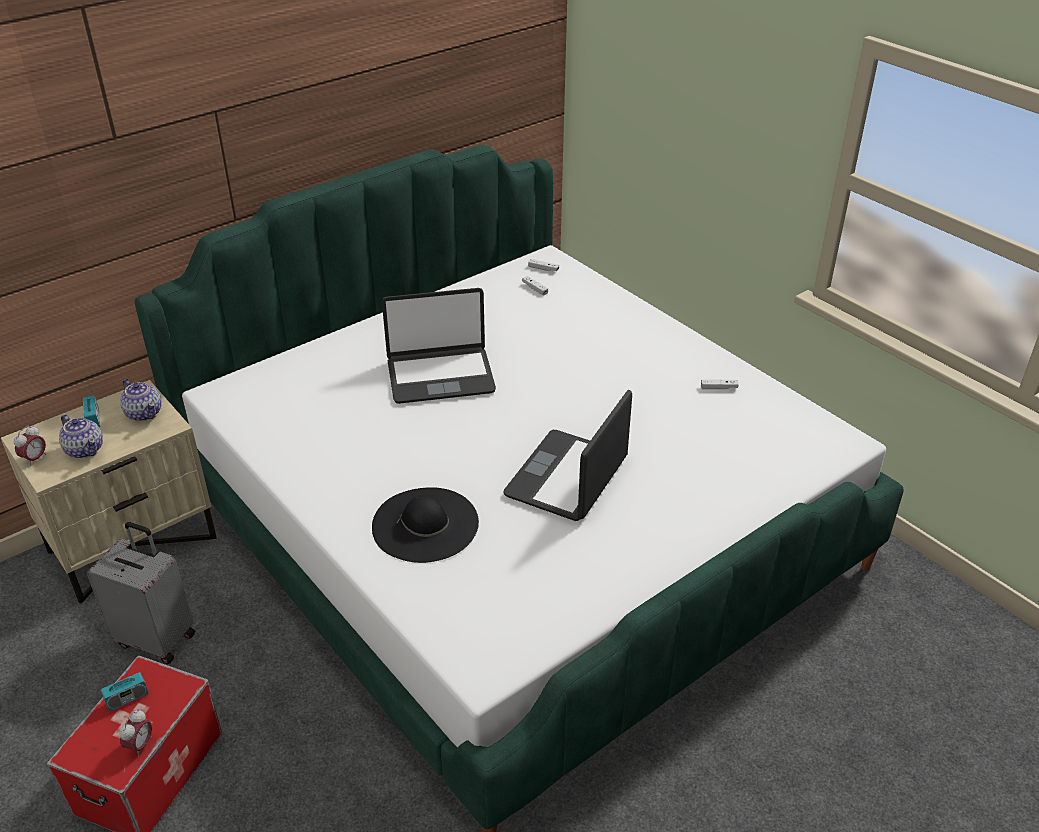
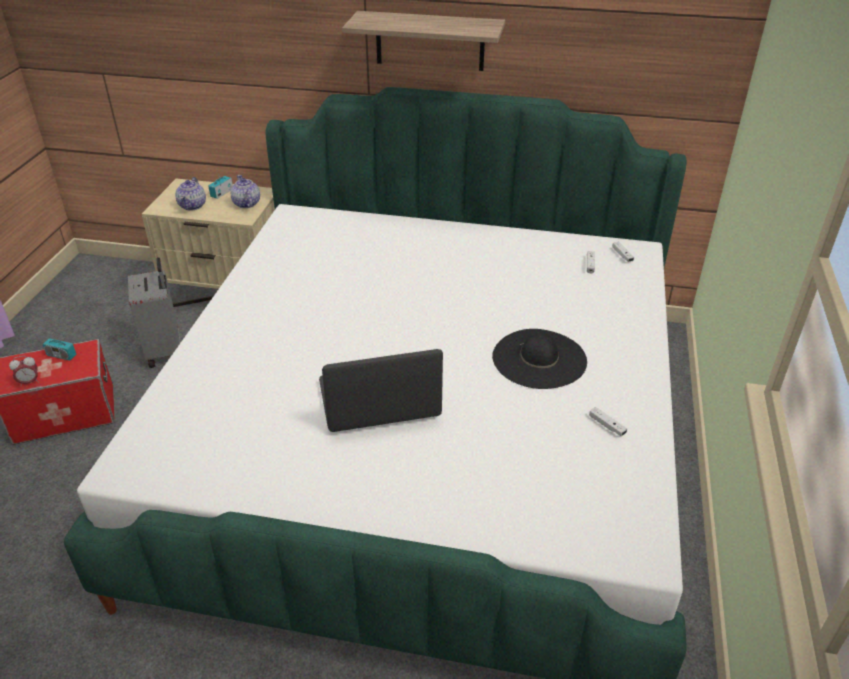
camera: 50 degrees right, 0 degrees up
(35, 459) = (168, 197): alarm clock -> none
(144, 413) = (246, 204): teapot -> teapot turned 150 degrees clockwise
(295, 135) = (430, 41): none -> shelf
(425, 524) = (252, 361): black hat -> black hat (539, 359)
(440, 376) = (422, 281): laptop -> none

